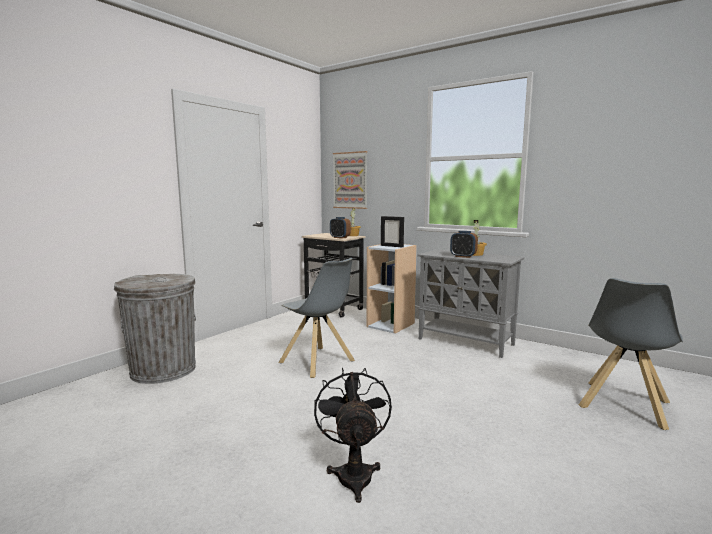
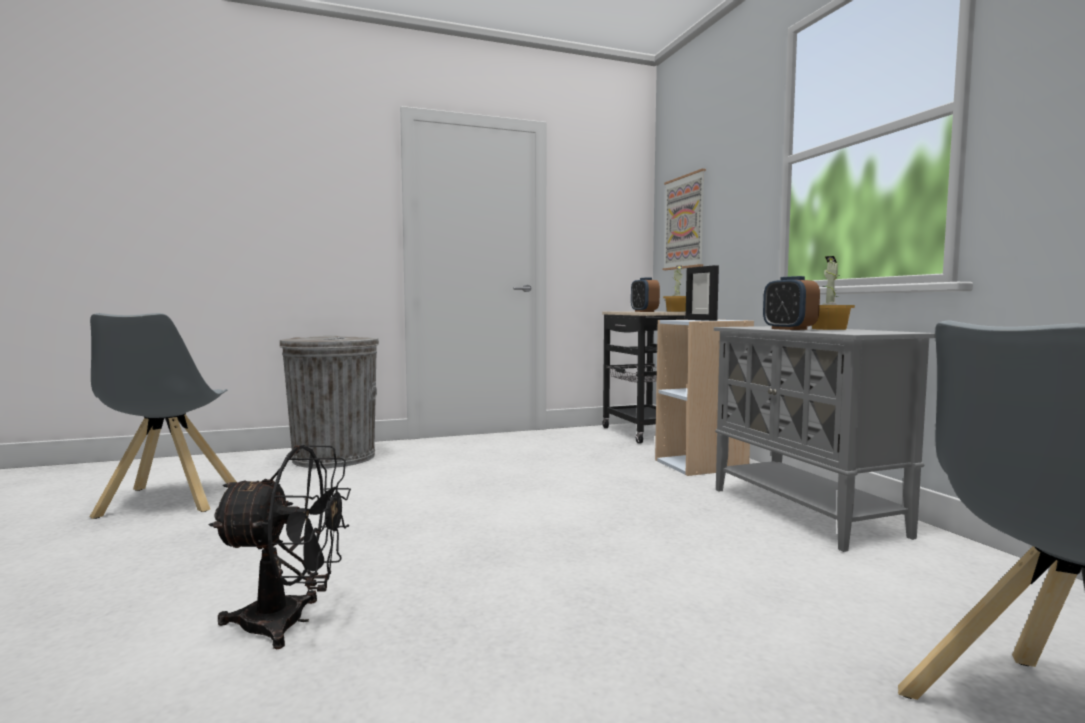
camera: 35 degrees right, 5 degrees down
(318, 362) = (505, 486): grey chair -> grey chair (167, 501)
(354, 473) = (290, 622): black fan -> black fan turned 60 degrees clockwise

